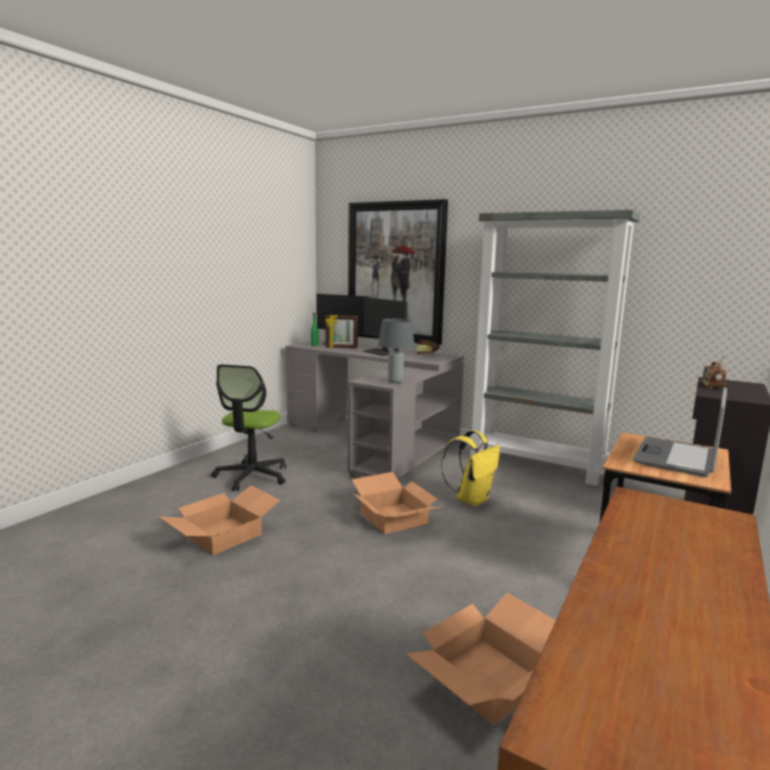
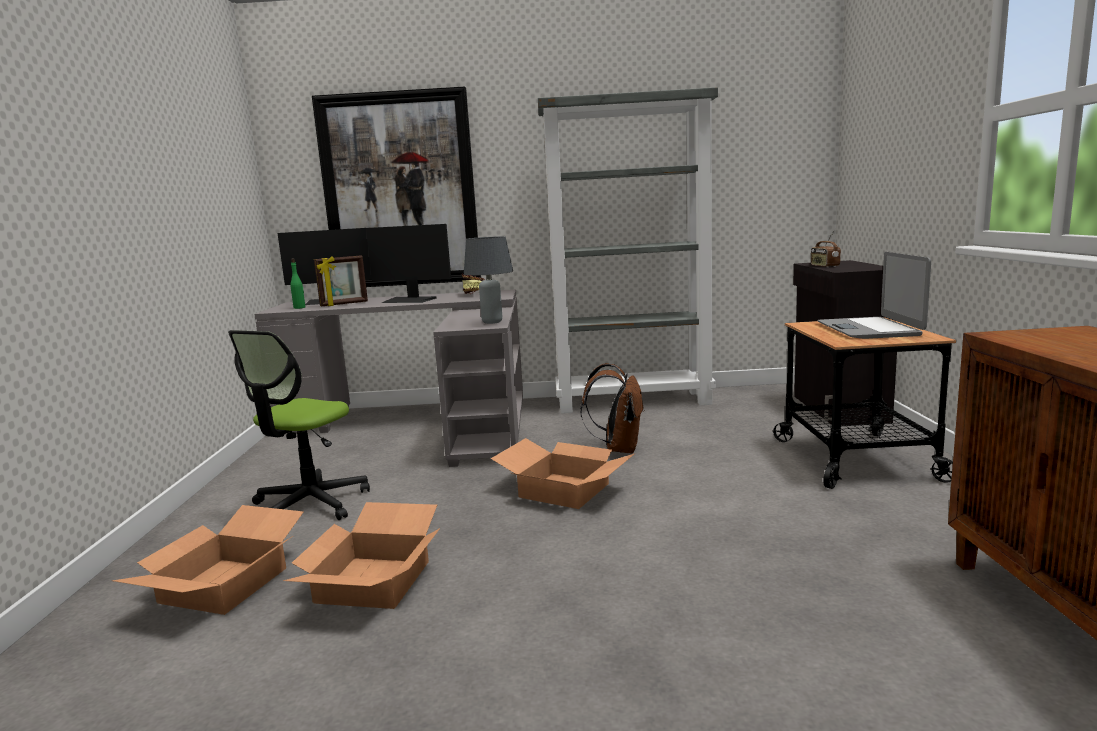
camera: 30 degrees left, 0 degrees up
(252, 476) = (310, 504): office chair -> office chair turned 45 degrees clockwise
(471, 499) = (618, 448): yellow backpack -> brown backpack
(487, 677) = (866, 592): cardboard box -> cardboard box (223, 584)

